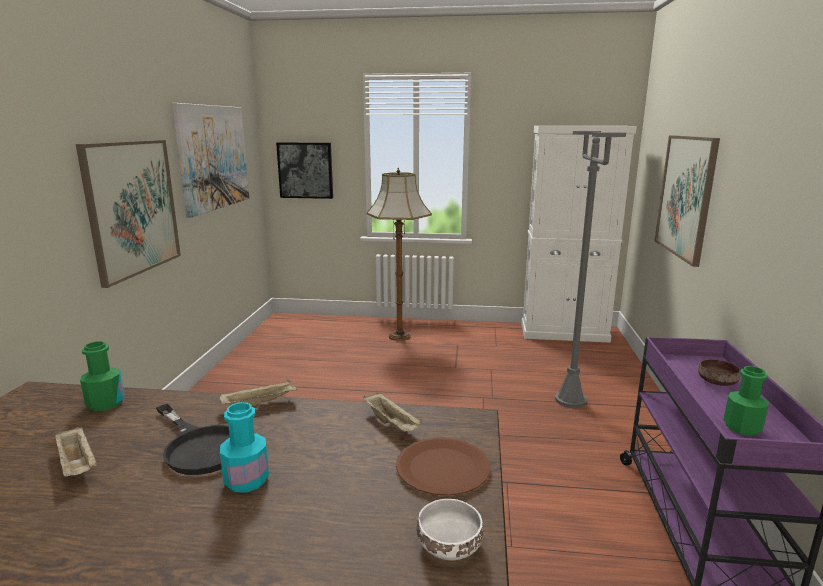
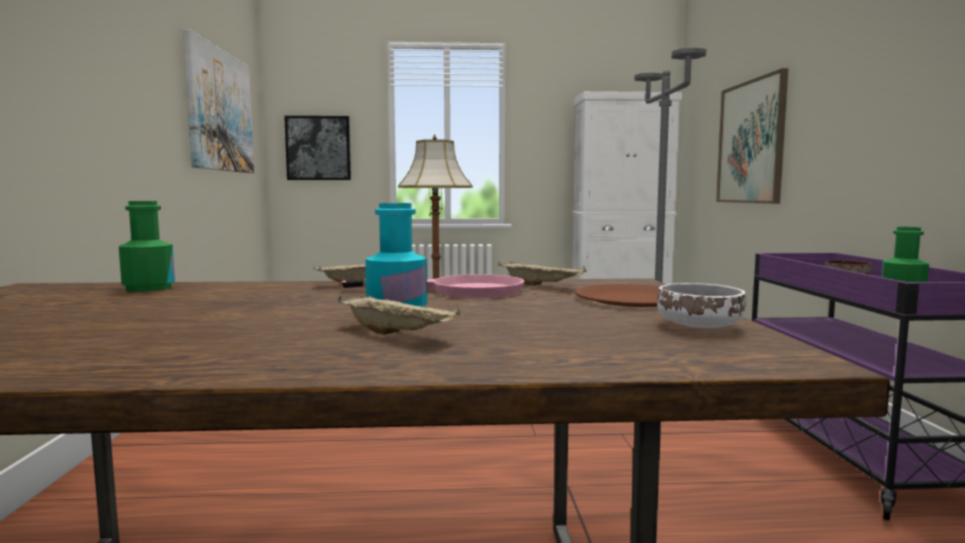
camera: 10 degrees left, 10 degrees down
(78, 464) = (144, 313): beige tray -> beige tray (398, 334)
(132, 208) = (138, 130): picture -> none
(200, 446) = (310, 301): black frying pan -> none
(320, 431) = (459, 290): none -> pink frying pan

